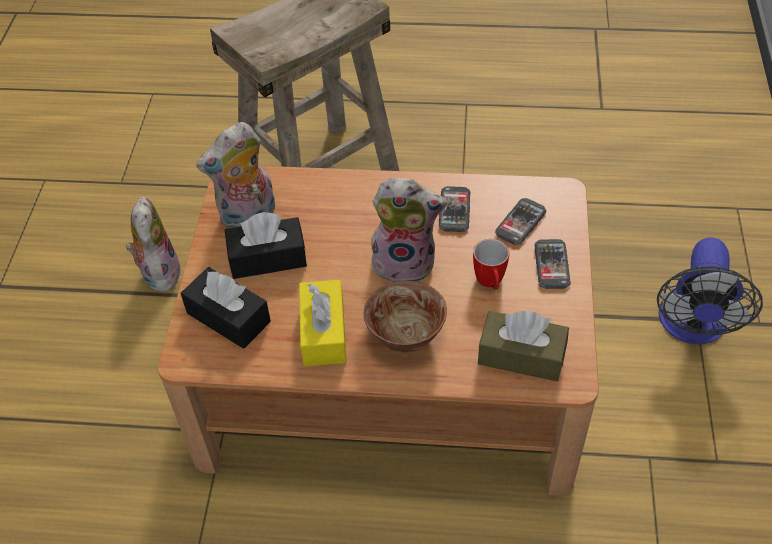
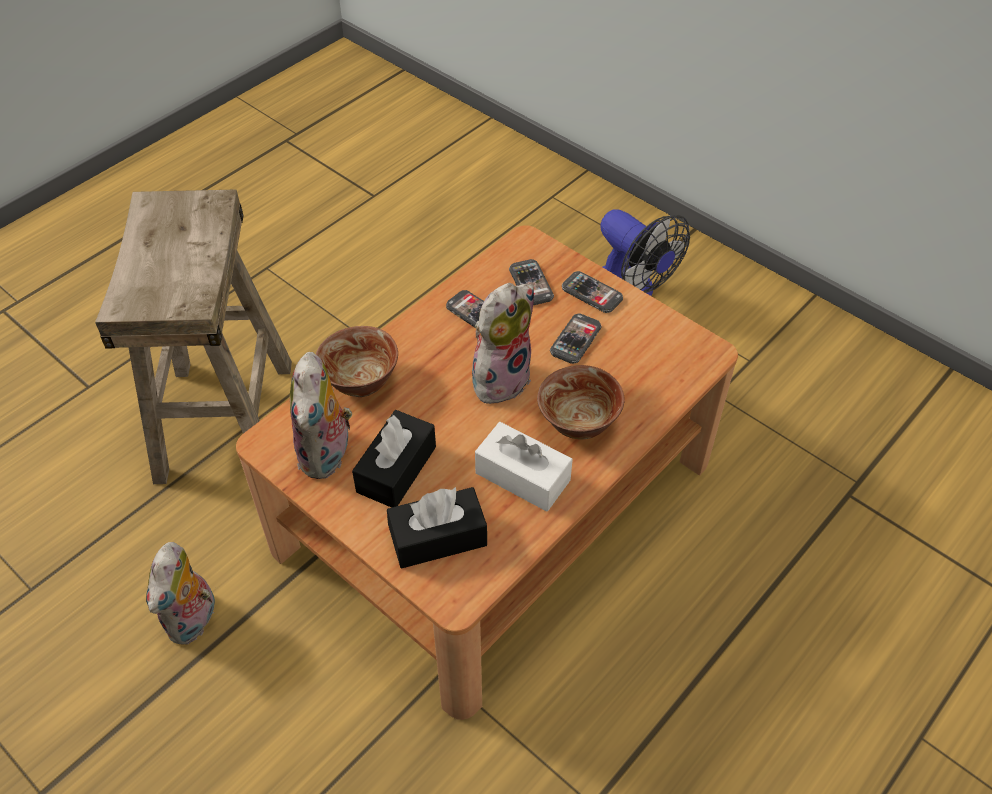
camera: 55 degrees left, 0 degrees up
(158, 272) = (194, 621): plush toy -> plush toy turned 105 degrees counterclockwise
(323, 332) = (522, 476): yellow tissue box -> white tissue box
(325, 191) = (361, 383): none -> bowl
(490, 284) = (575, 340): mug -> phone
(521, 356) = (662, 365): brown tissue box -> none

